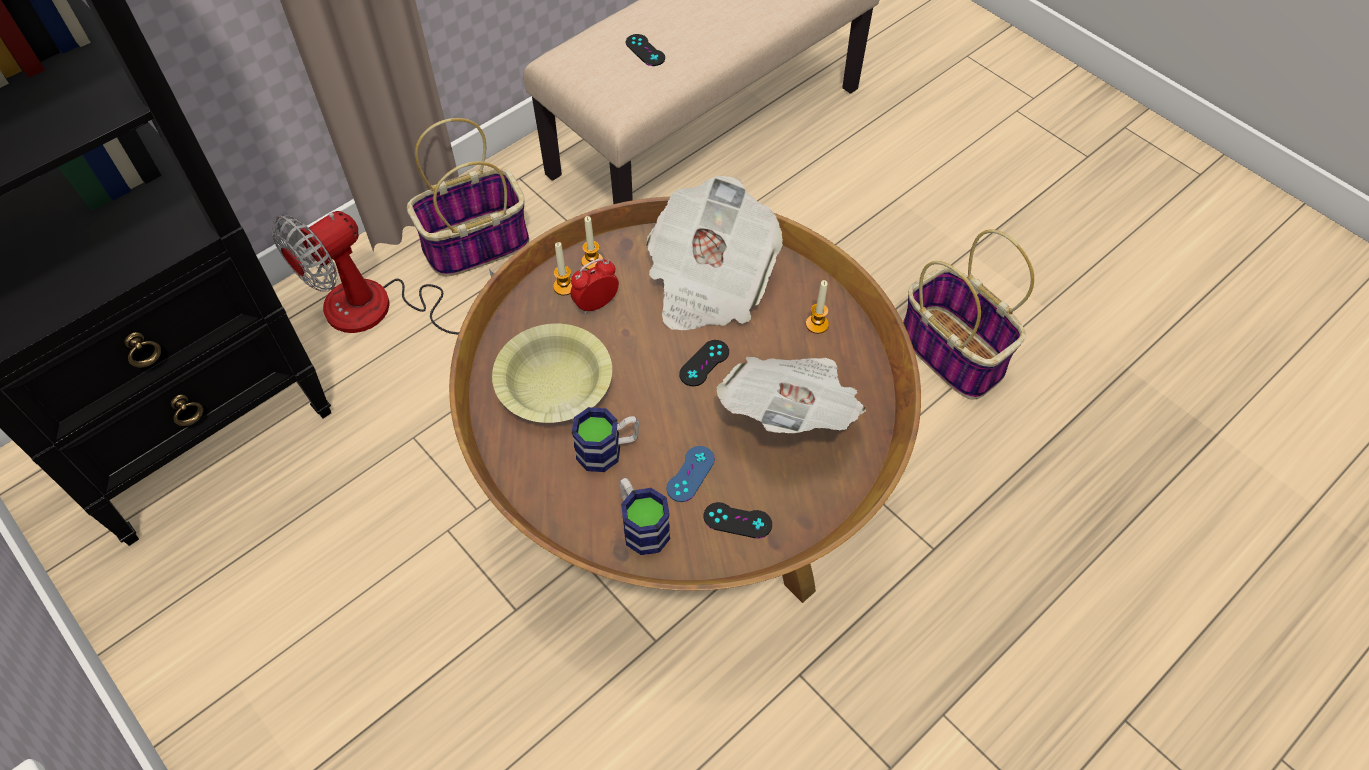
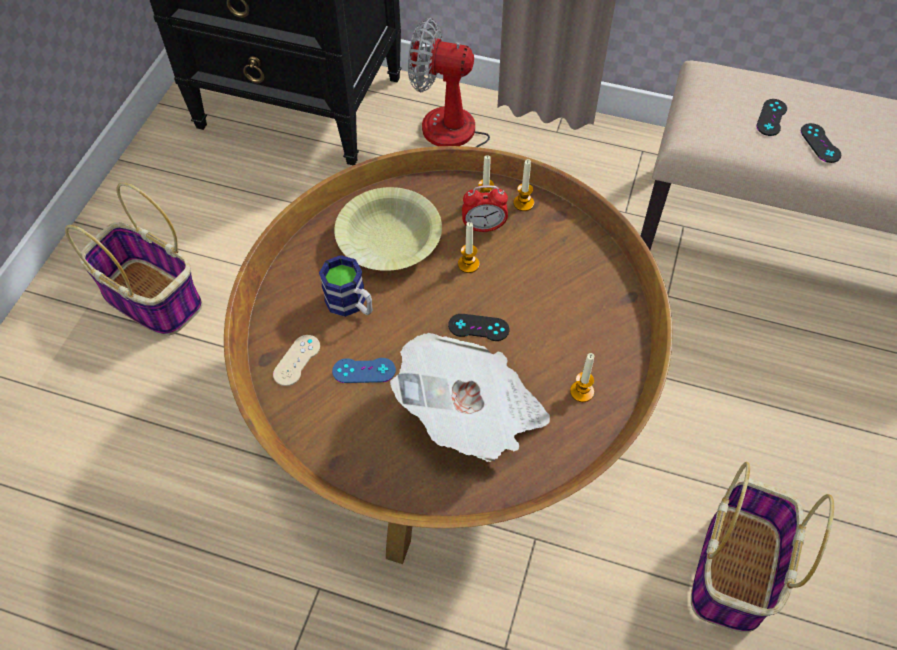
camera: 60 degrees right, 0 degrees up
(475, 245) = (556, 161): basket -> basket (150, 298)
(596, 304) = (484, 227): alarm clock -> alarm clock turned 150 degrees clockwise
(629, 336) = (468, 264): none -> candle
(641, 525) = (297, 360): mug -> beige game controller
(708, 281) = (565, 290): newspaper -> none
(737, 520) = (339, 425): black game controller -> black game controller (820, 143)

